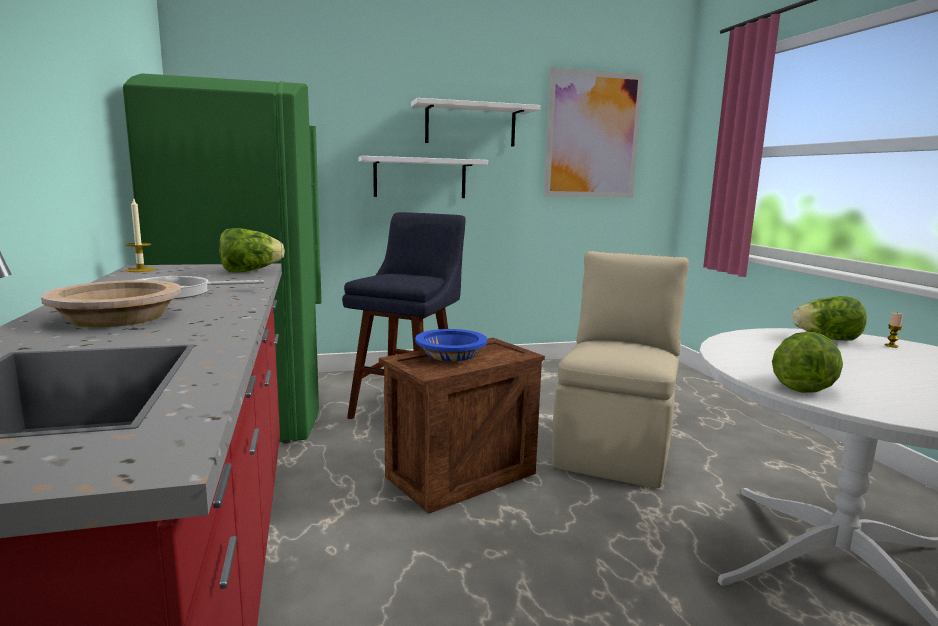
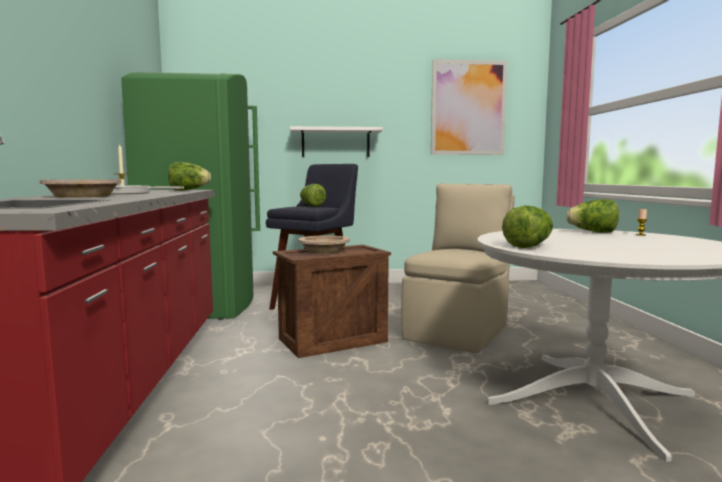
camera: 10 degrees right, 5 degrees down
(405, 275) = (311, 206): none -> lettuce
(450, 354) = (324, 250): blue bowl -> beige bowl
(470, 125) = (372, 103): white shelf -> none

